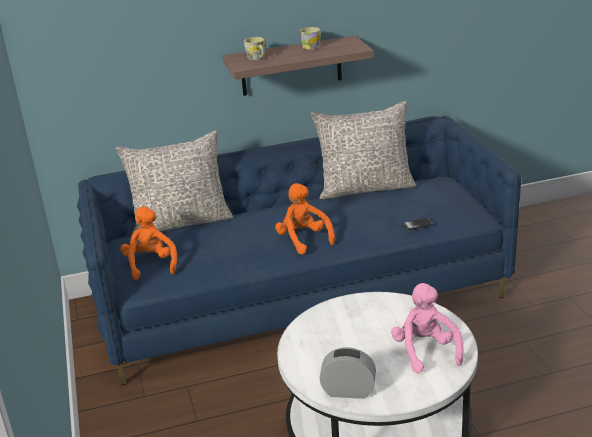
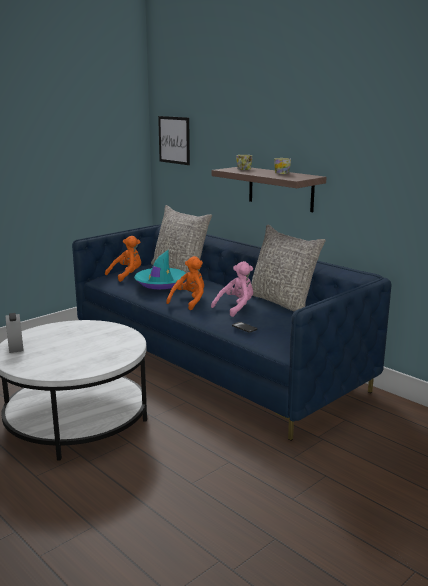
camera: 60 degrees right, 10 degrees down
(77, 50) = (174, 140): none -> picture
(228, 244) = (161, 283): none -> turquoise hat
(425, 351) = (72, 361): pink plush toy -> pink plush toy (236, 308)

